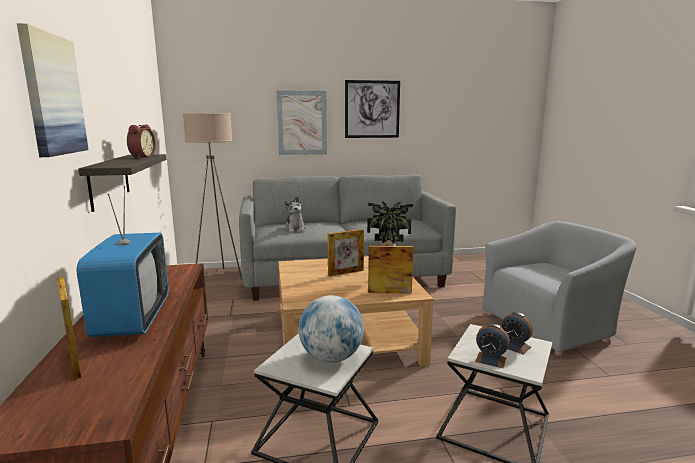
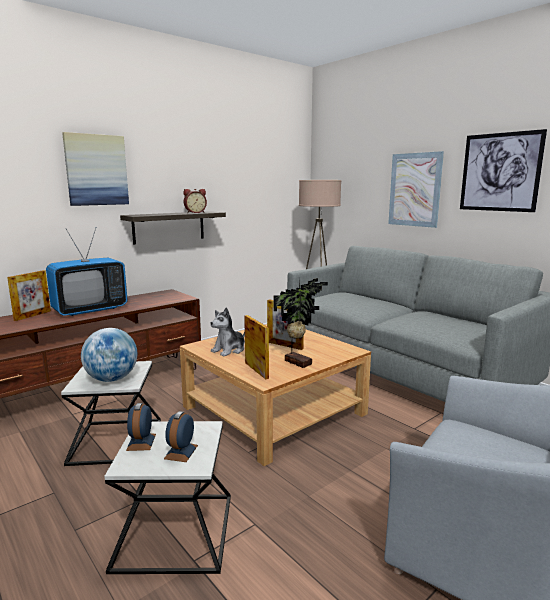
camera: 60 degrees right, 0 degrees up
(295, 229) = (343, 300): plush toy -> plush toy (229, 350)

